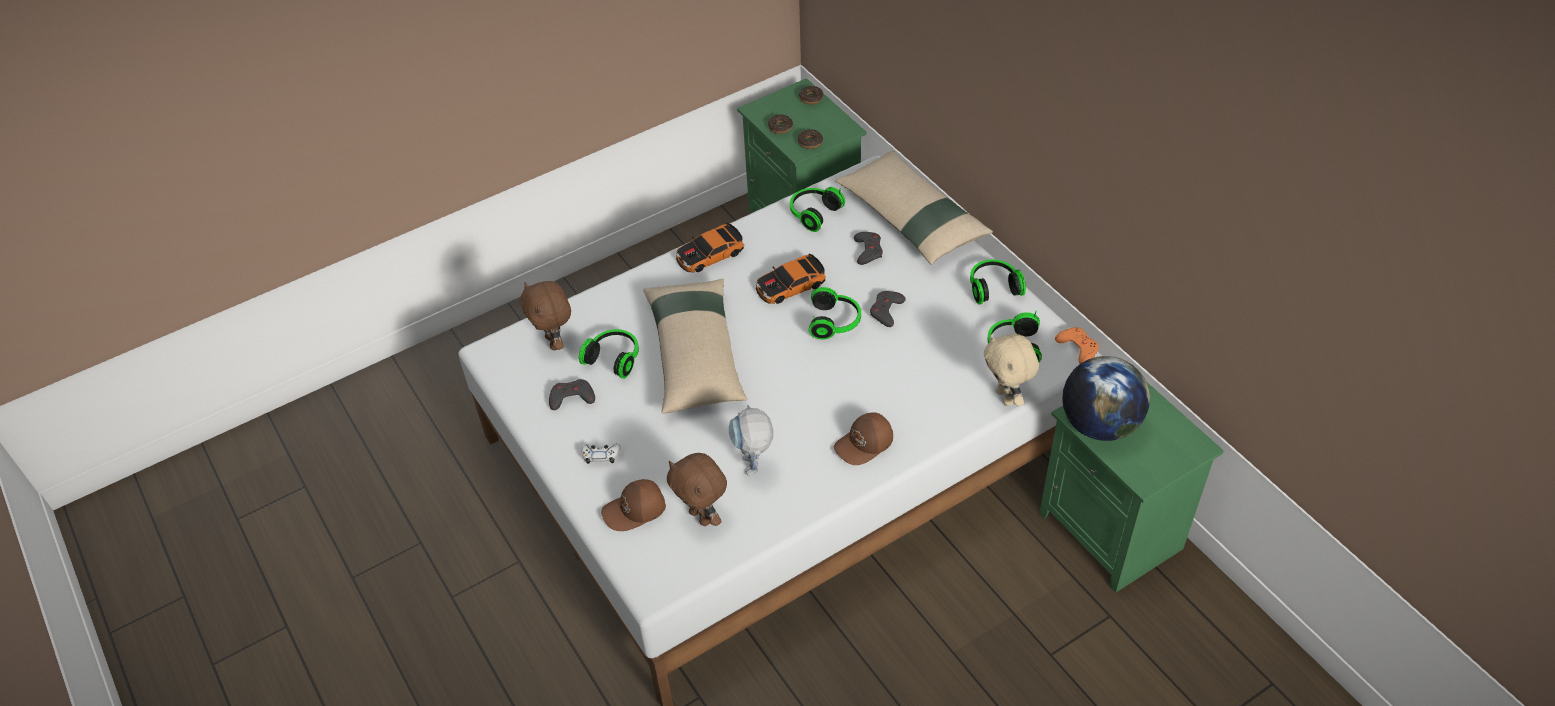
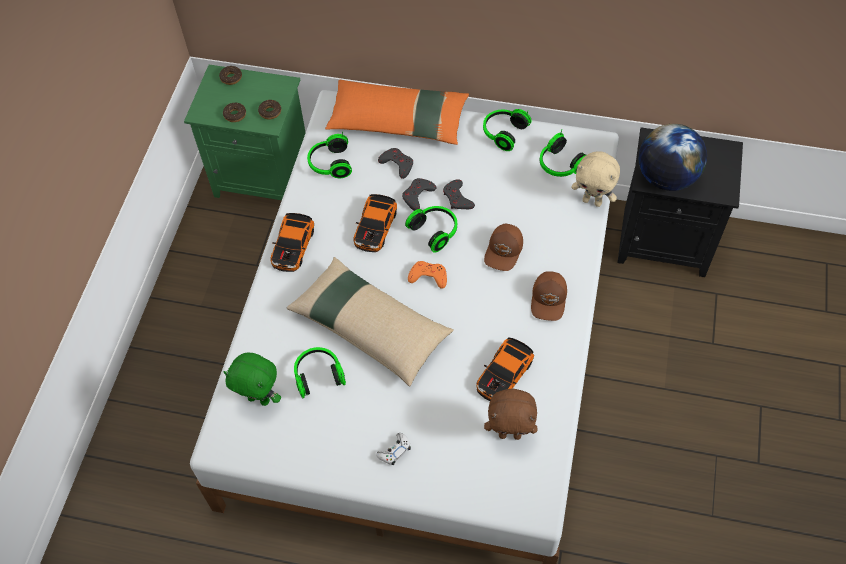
camera: 45 degrees left, 10 degrees up
(555, 342) = (260, 398): brown plush toy -> green plush toy
(571, 397) = (322, 428): grey game controller -> grey game controller (417, 196)
(635, 511) = (464, 468): brown cap -> brown cap (504, 251)
(754, 470) = (504, 374): toy robot -> toy car
(911, 218) = (398, 121): beige pillow -> orange pillow
(1078, 347) = (595, 137): orange game controller -> orange game controller (428, 276)
(1113, 531) = (665, 240): green nightstand -> black nightstand

